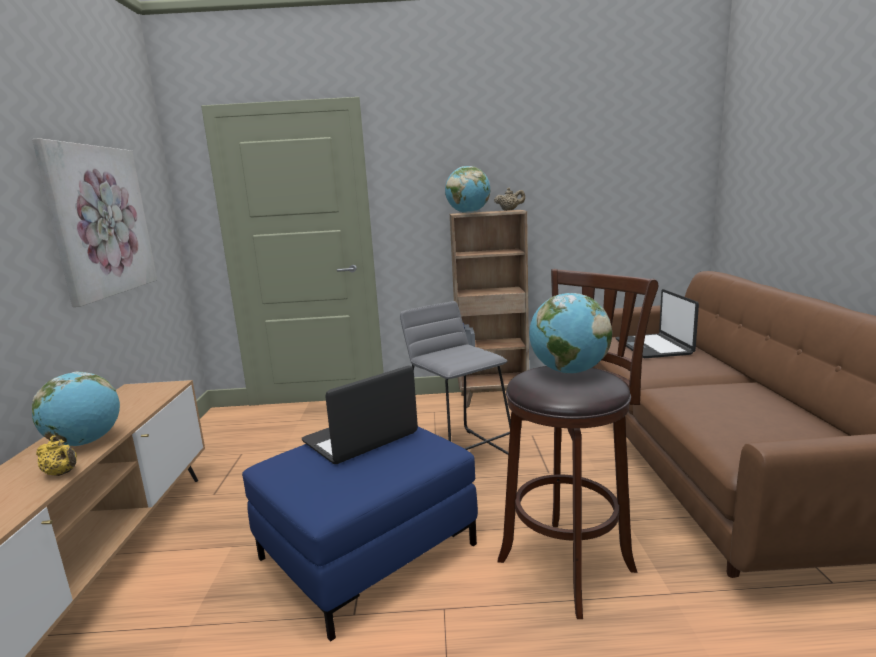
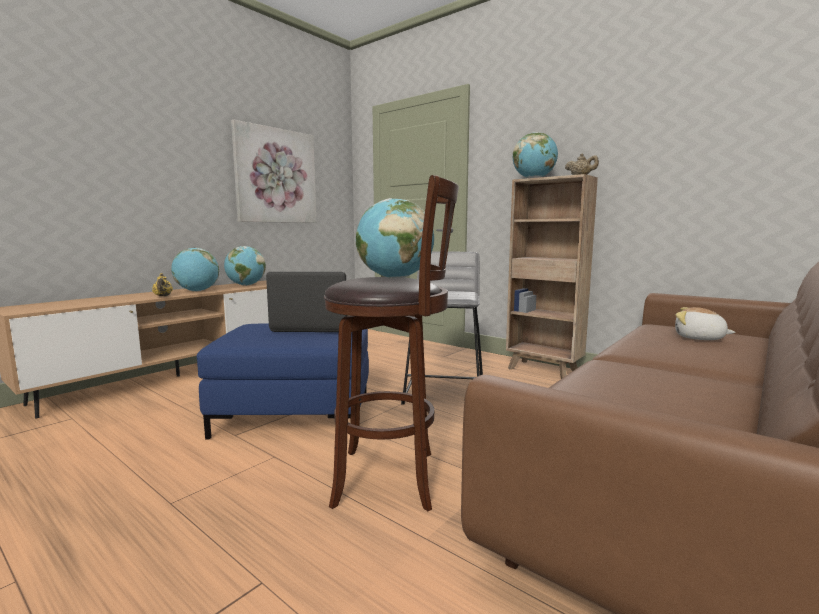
camera: 40 degrees right, 5 degrees down
(128, 405) = (246, 285): none -> globe
(654, 347) = (699, 338): laptop -> plush toy

